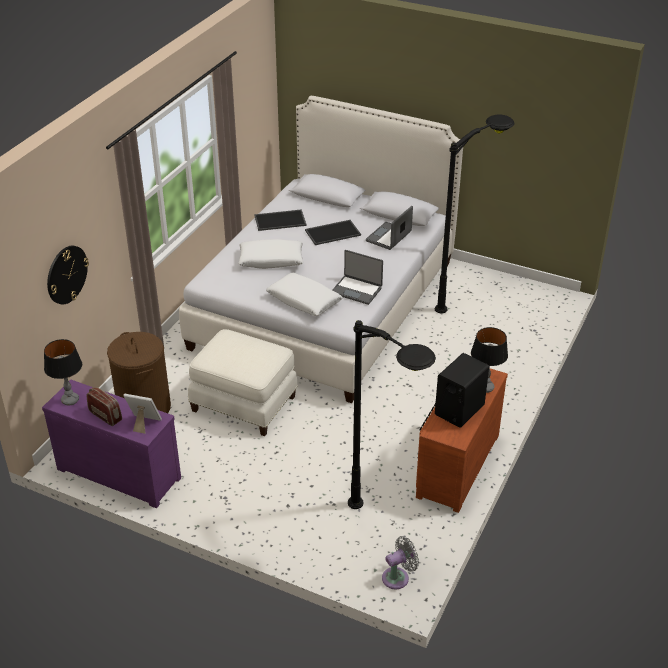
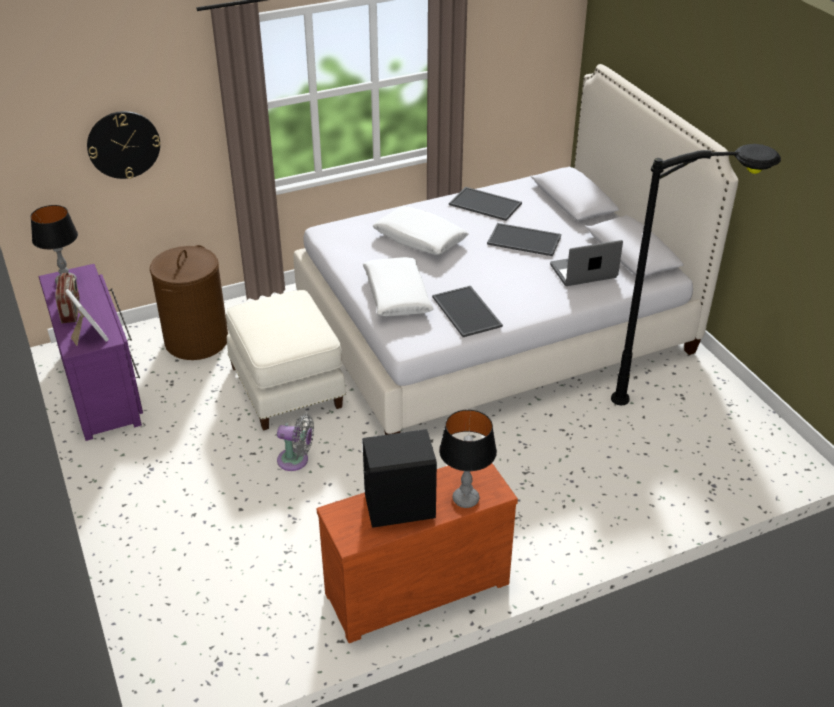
camera: 40 degrees right, 0 degrees up
(357, 290) = (468, 311): laptop -> tray
(389, 532) = (250, 612): black floor lamp -> none
(398, 577) = (195, 669): grey fan -> grey fan (296, 460)

